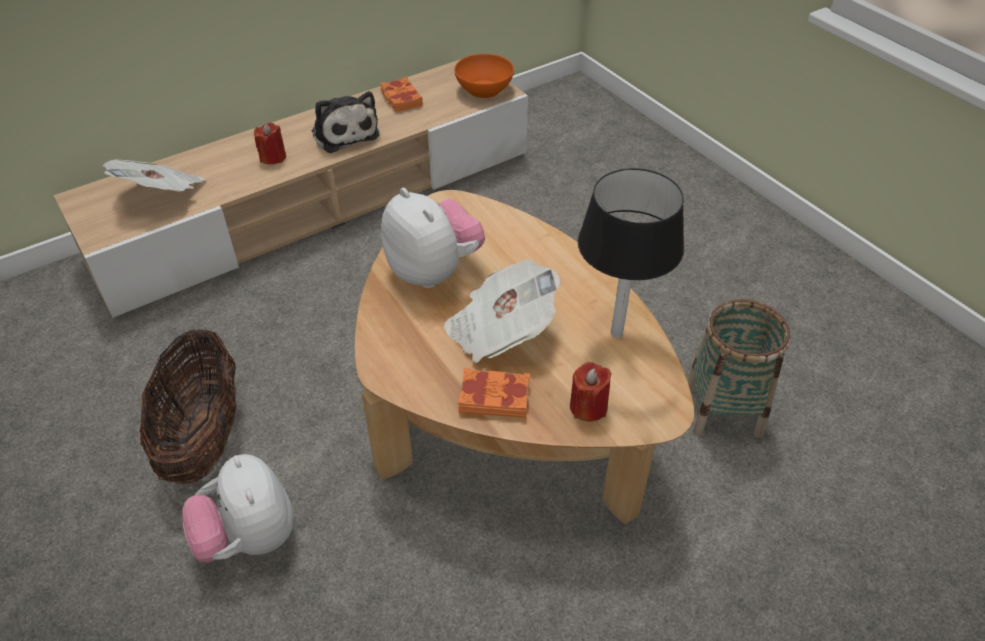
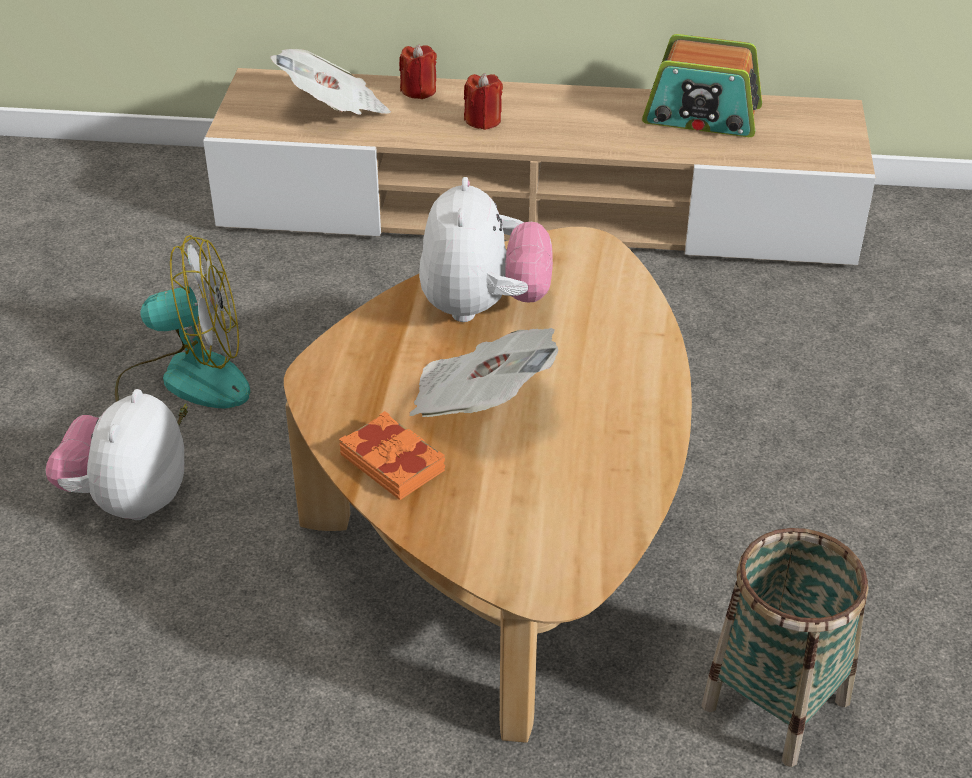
camera: 40 degrees right, 5 degrees down
(204, 436) = (184, 384): basket -> fan
(344, 133) = (590, 127): plush toy -> none
(401, 99) = (702, 116): orange book -> radio
(484, 89) = (823, 147): orange bowl -> none
(588, 407) = (478, 530): red candle -> red candle (419, 91)
(617, 333) = (607, 479): black table lamp -> none

